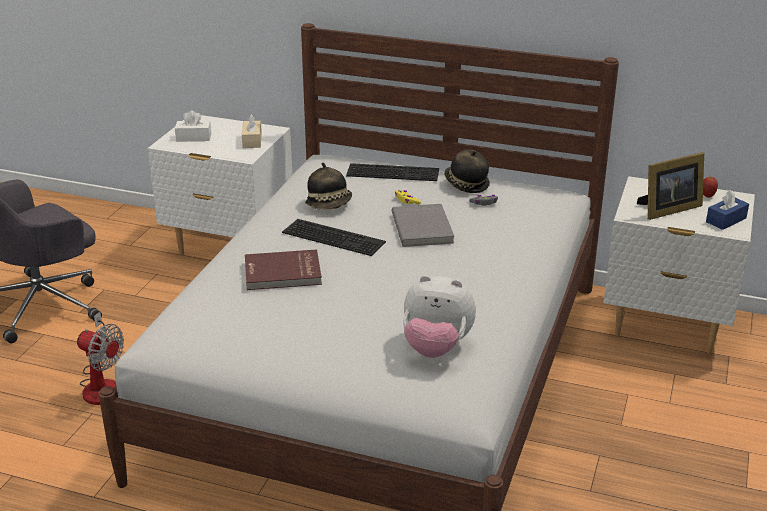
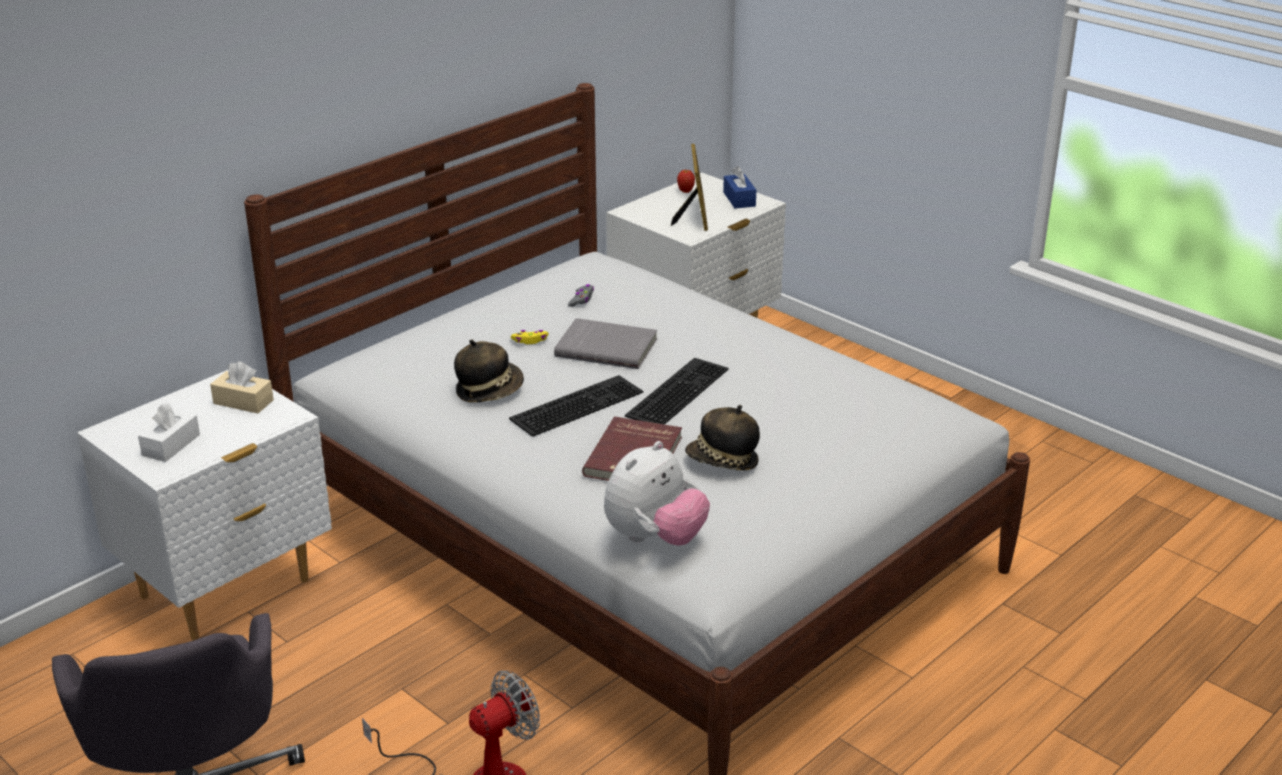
camera: 65 degrees left, 0 degrees up
(394, 172) = (443, 331): keyboard -> keyboard (676, 391)
(436, 348) = (856, 402): plush toy -> plush toy (655, 538)
(465, 184) = (525, 298): hat -> hat (722, 462)

